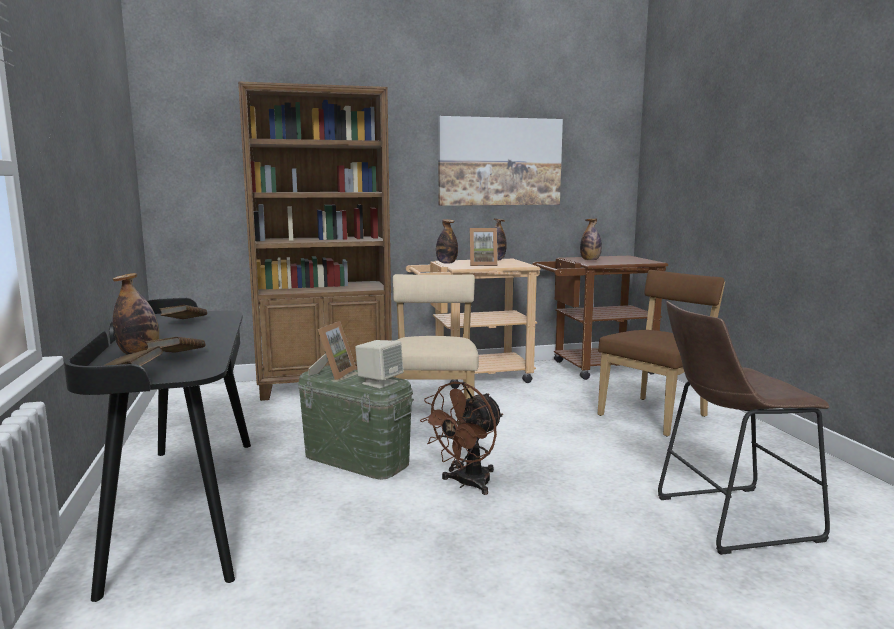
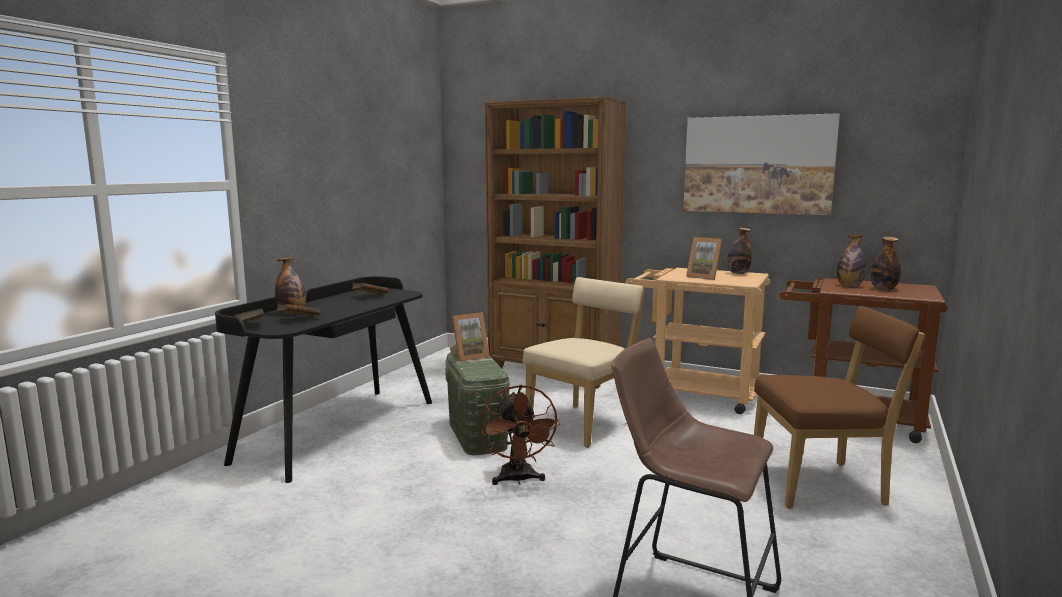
camera: 40 degrees right, 0 degrees up
(379, 382) = (482, 370): beige speaker -> none
(446, 263) = (673, 271): bottle -> bottle (883, 289)
(467, 484) = (518, 480): brown fan -> brown fan turned 90 degrees counterclockwise

